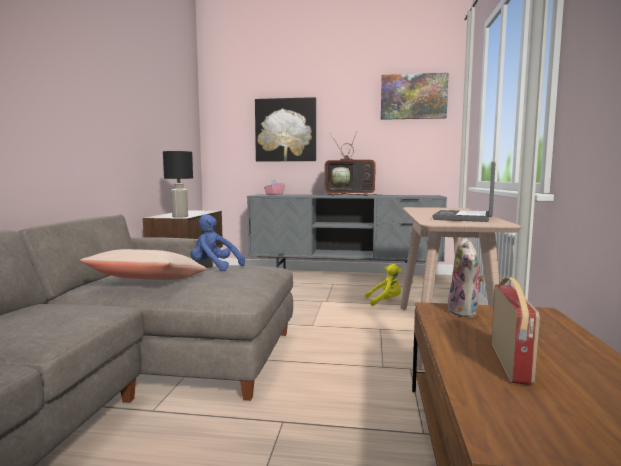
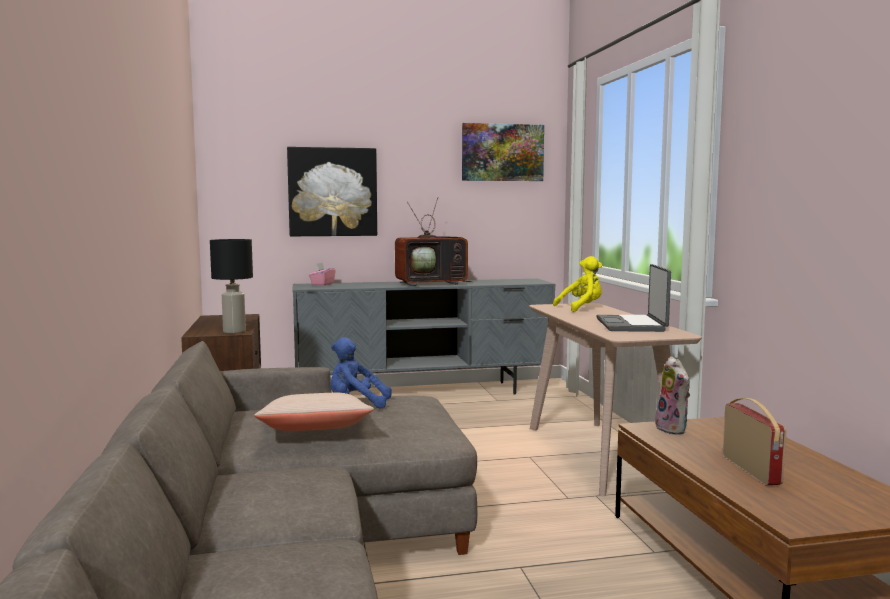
camera: 20 degrees left, 0 degrees up
(385, 301) = (506, 422): yellow plush toy -> yellow plush toy (581, 308)

